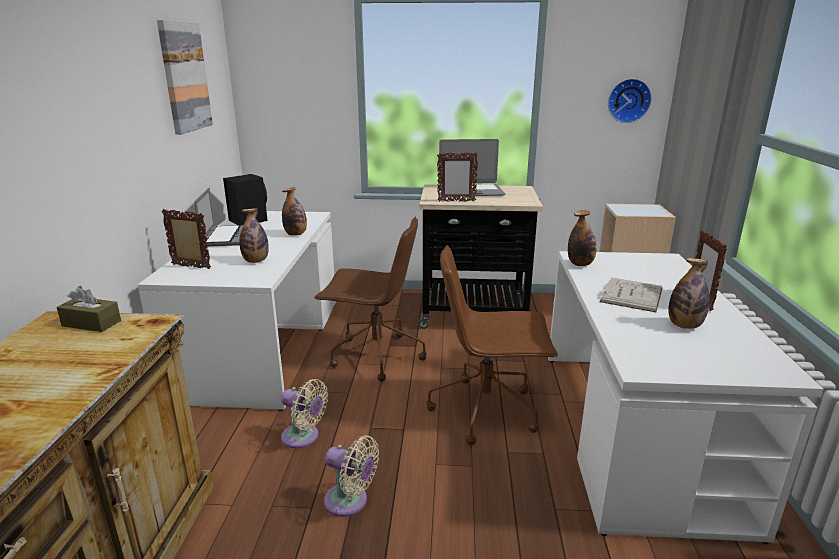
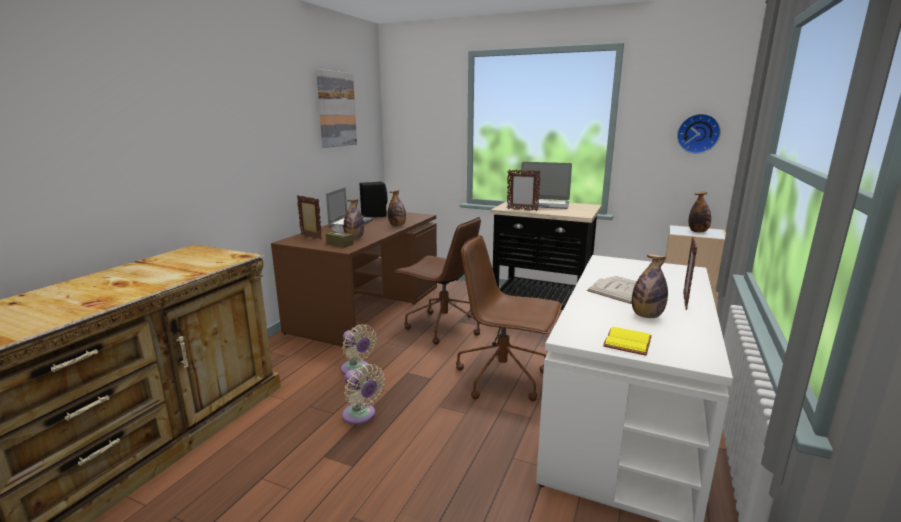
camera: 20 degrees right, 5 degrees down
(91, 323) = (209, 252): brown tissue box -> brown tissue box (340, 244)
(263, 346) = (367, 308): white desk -> brown desk
(580, 264) = (600, 265): bottle -> bottle (698, 231)
(701, 365) = (629, 343): none -> yellow book

